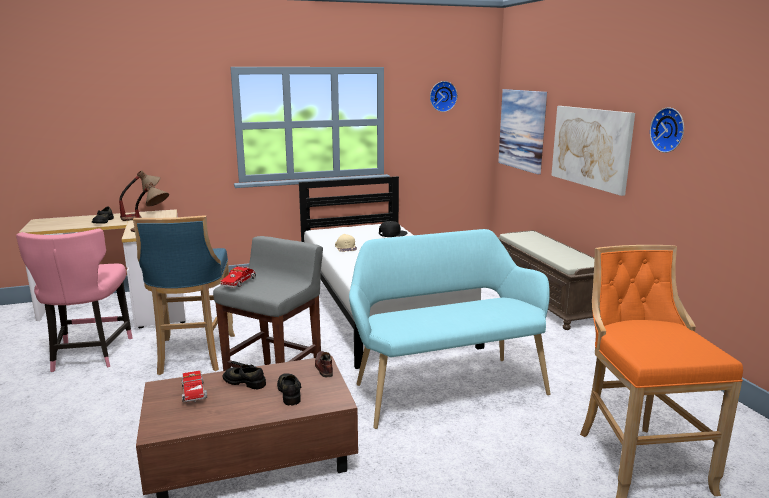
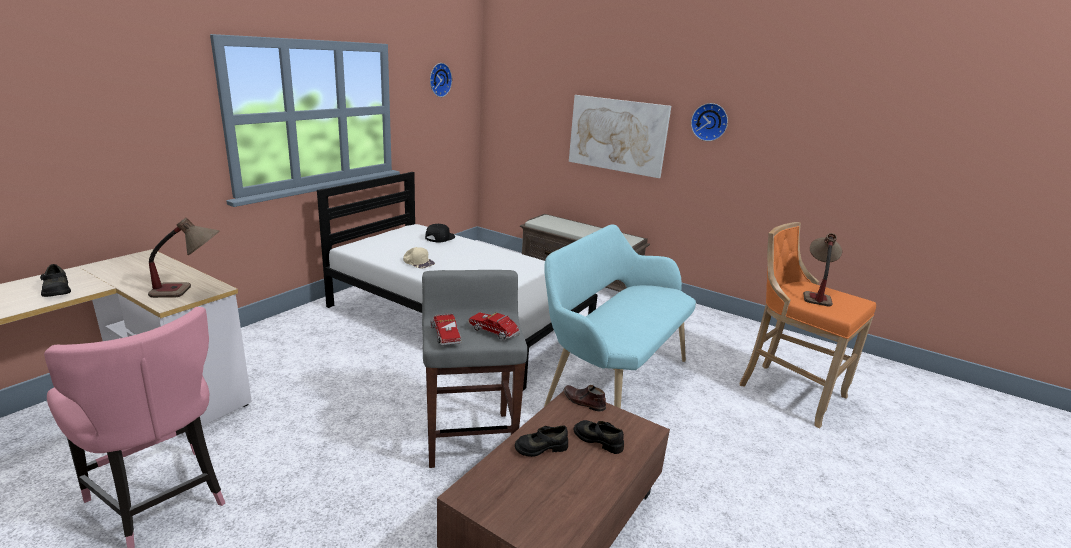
camera: 40 degrees left, 5 degrees up
(142, 216) = (118, 270): table lamp -> table lamp (815, 294)
(193, 355) = (326, 442): blue stool -> none
(194, 394) = (516, 485): toy truck -> toy truck (496, 333)
(522, 130) = (521, 116): picture -> none

